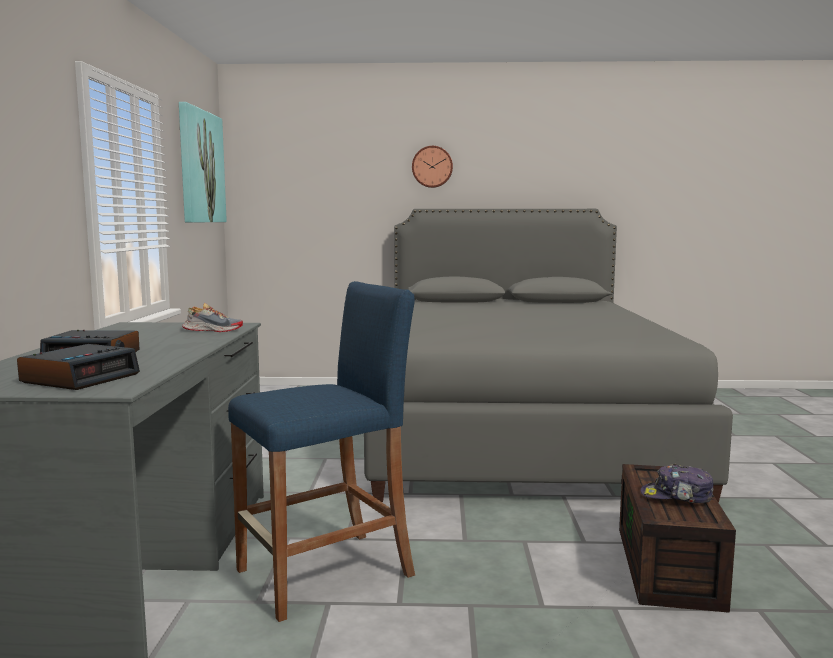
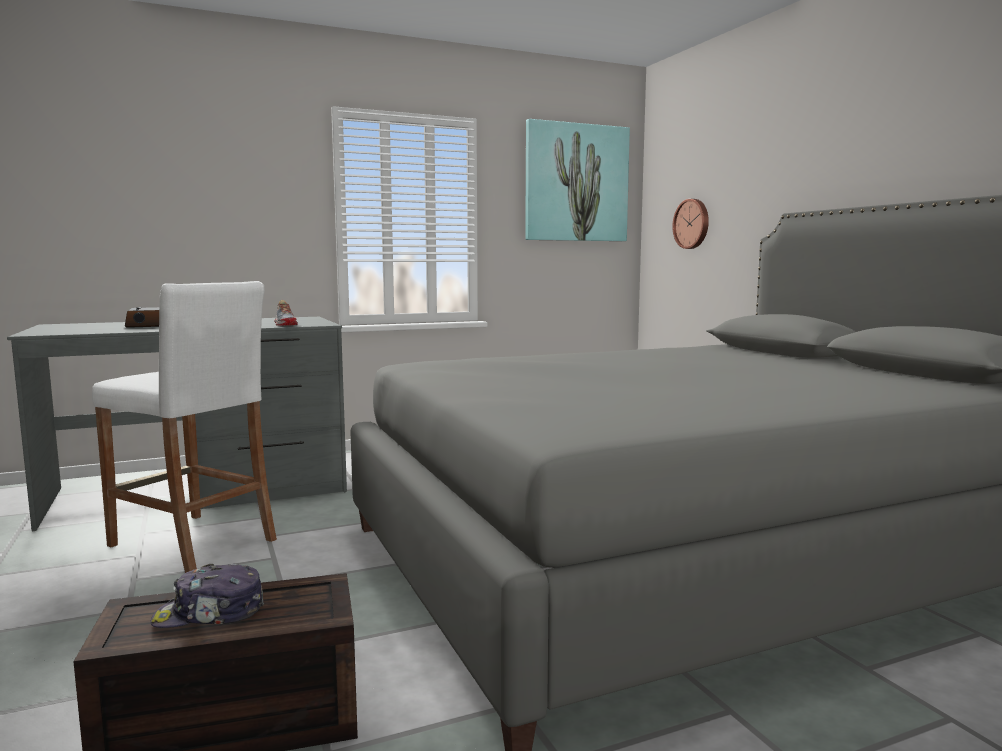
camera: 65 degrees right, 0 degrees up
(81, 378) = (75, 329): alarm clock -> none
(325, 573) = (192, 543): blue stool -> white stool
(432, 167) = (829, 146): wall clock -> wall clock (692, 224)
(677, 496) = (209, 614): cap -> cap turned 90 degrees counterclockwise

